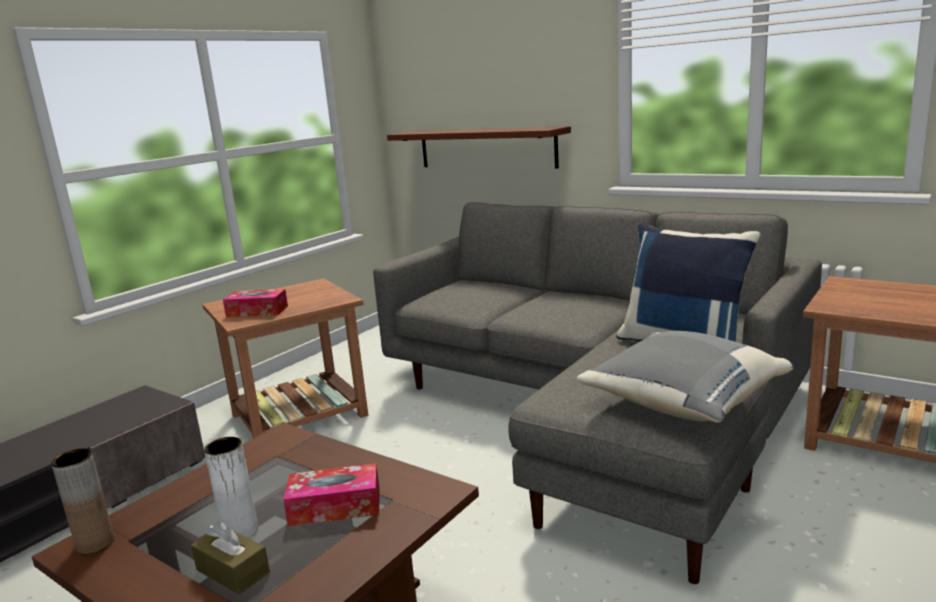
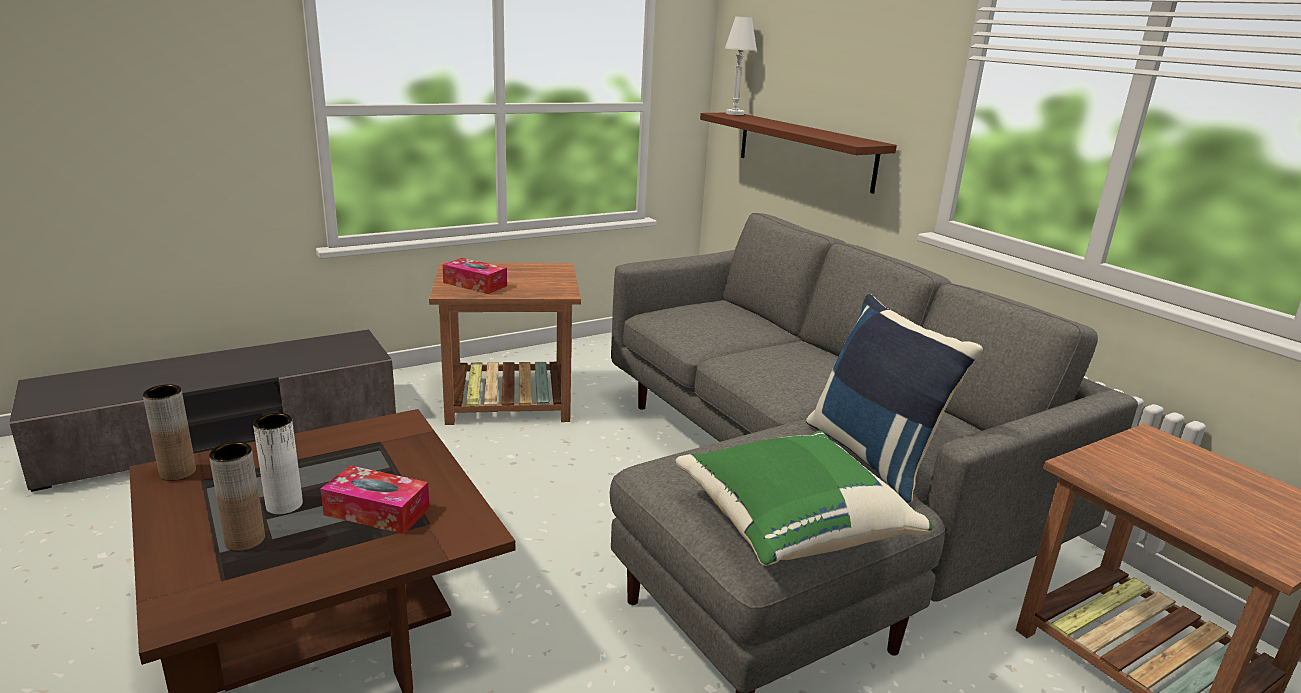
camera: 20 degrees right, 5 degrees up
(233, 571) = (245, 540): brown tissue box -> brown vase
(414, 131) = (735, 113): none -> white table lamp
(681, 402) = (790, 525): grey pillow -> green pillow

